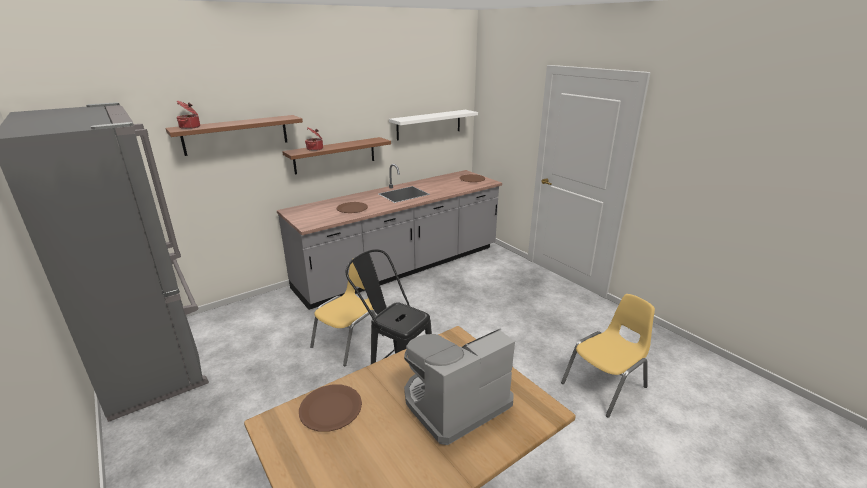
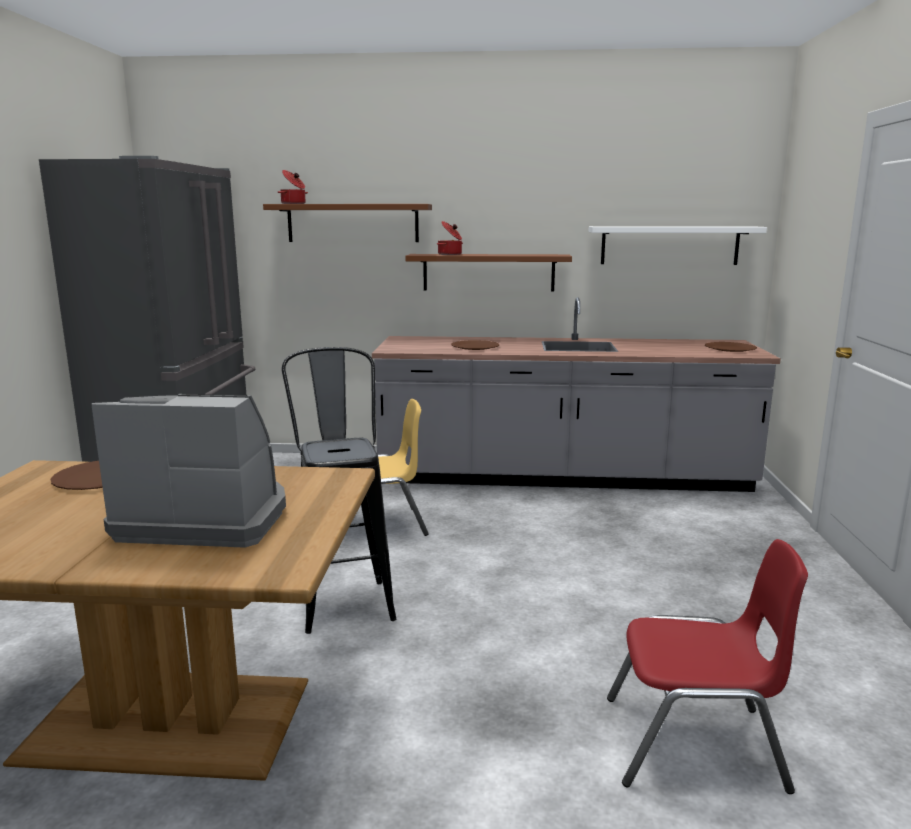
camera: 40 degrees right, 10 degrees down
(605, 386) = (694, 745): yellow chair -> red chair

